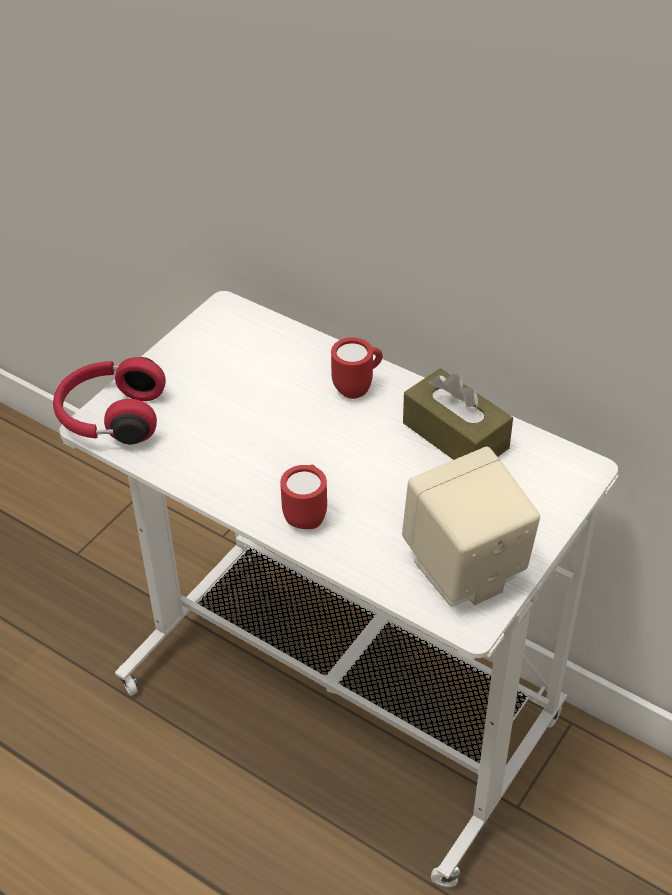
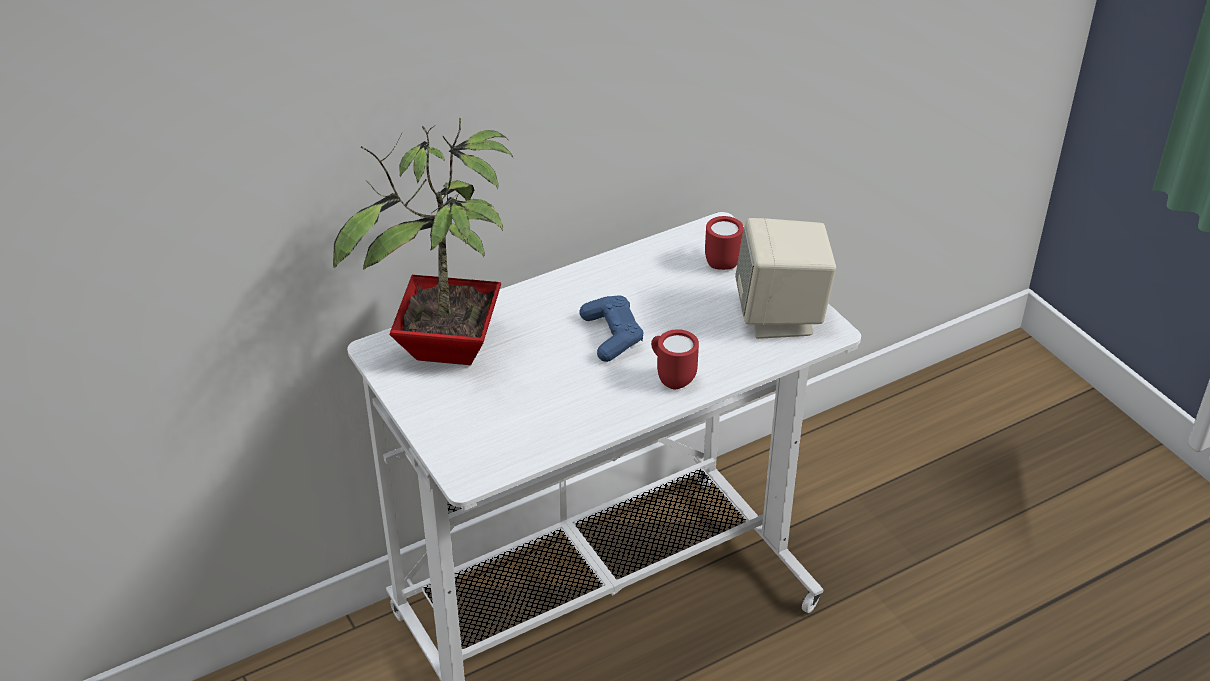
camera: 65 degrees left, 5 degrees down
(110, 417) = (466, 462): red headphones -> none
(252, 350) = (448, 349): none -> potted plant
(343, 449) = (612, 336): none -> blue game controller
(357, 388) = (546, 305): red mug -> red mug (722, 261)
(455, 435) = (640, 274): brown tissue box -> none

